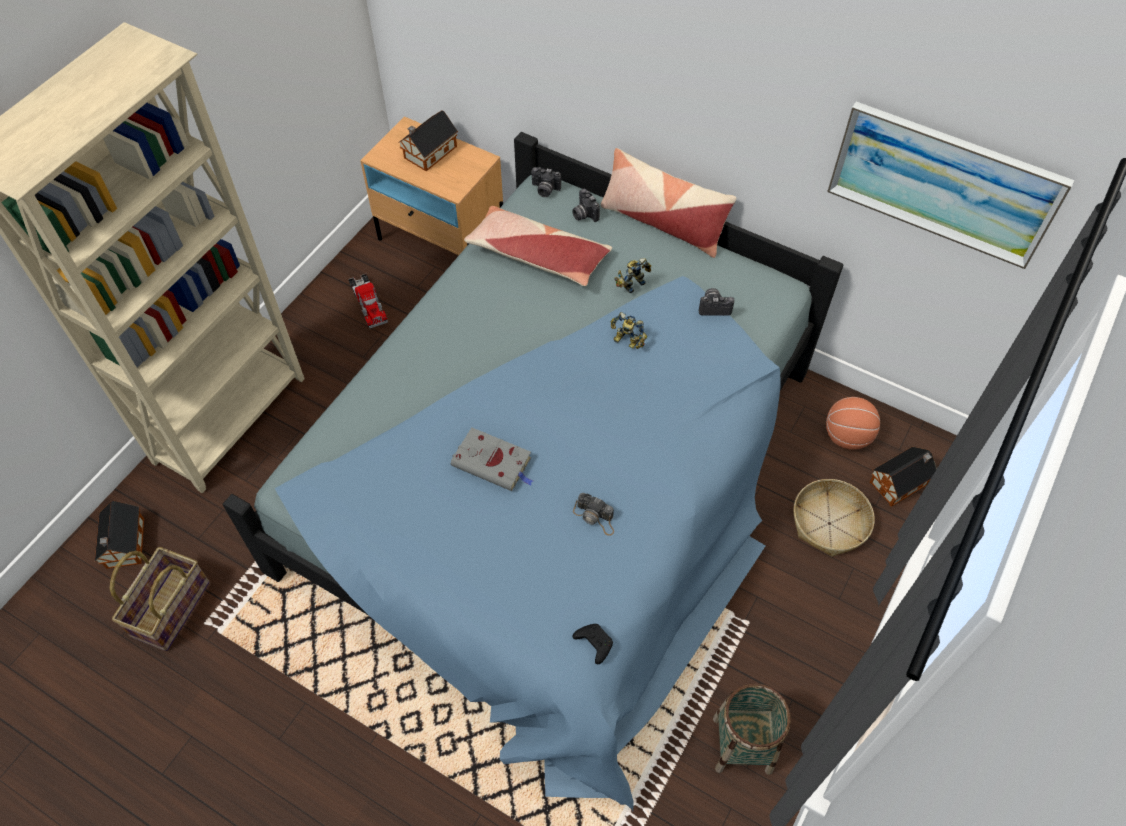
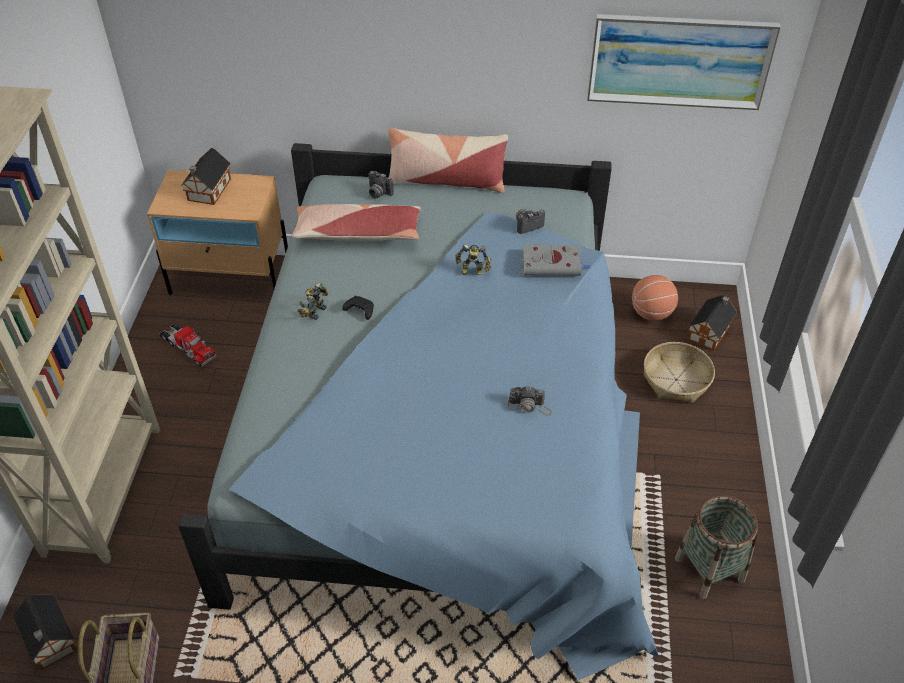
camera: 25 degrees left, 10 degrees down
(494, 463) = (419, 396): grey book -> grey book (553, 264)
(544, 190) = (333, 185): camera -> none
(593, 643) = (587, 500): black game controller -> black game controller (359, 311)
(631, 283) = (451, 228): toy robot -> toy robot (314, 311)

